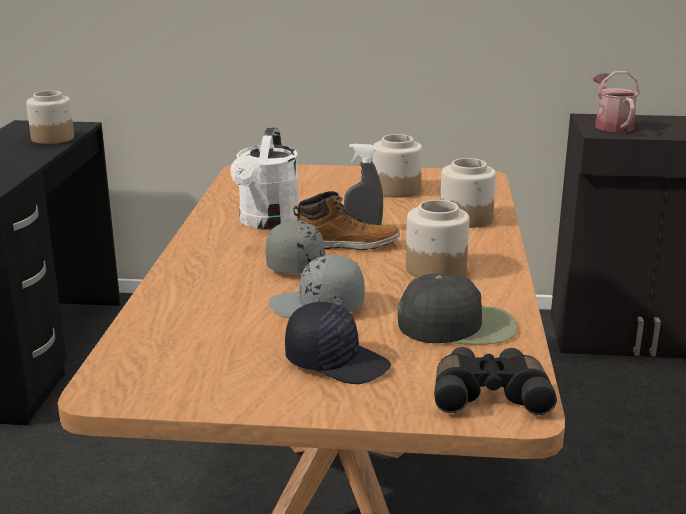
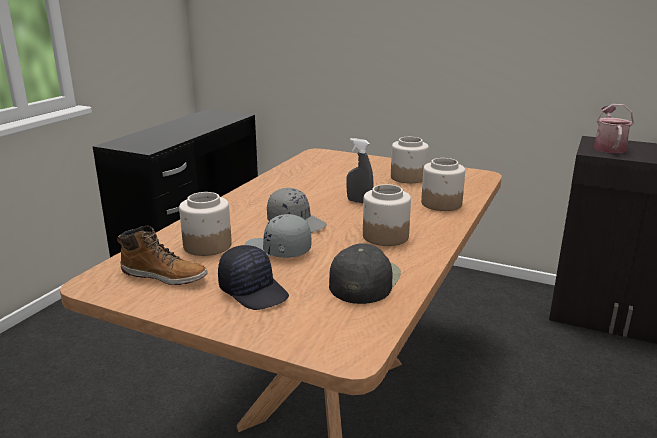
camera: 20 degrees right, 0 degrees up
(52, 138) = (216, 122): jar -> jar (207, 246)
(267, 222) = (299, 189): white watering can -> none
(346, 244) = (338, 210): boot -> boot (165, 275)
(458, 325) = (364, 280): black cap -> black cap turned 90 degrees counterclockwise
(490, 395) = (339, 336): black binoculars -> none

